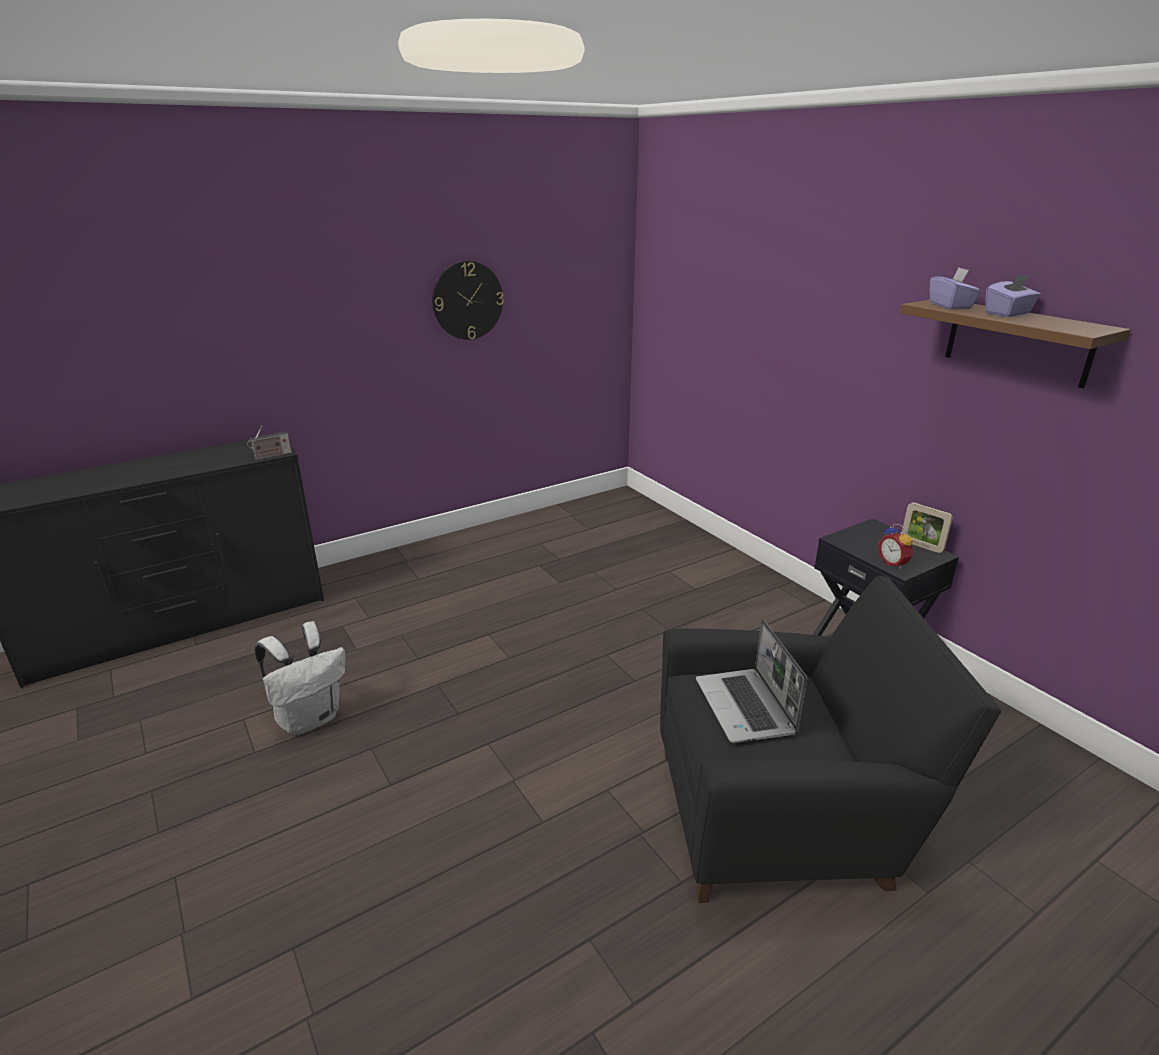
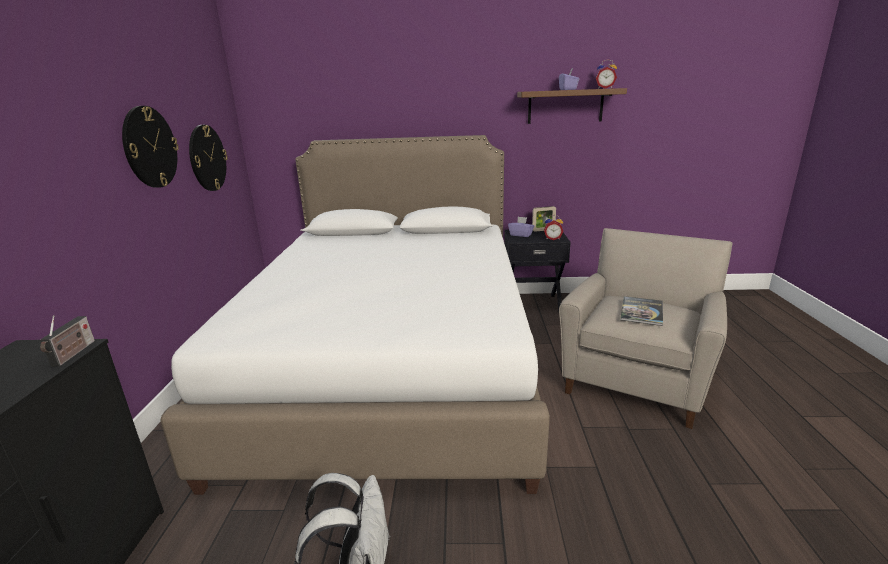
camera: 55 degrees left, 5 degrees down
(555, 313) = (207, 158): none -> wall clock
(590, 609) = (393, 365): none -> white bed
(746, 707) = (641, 311): laptop -> book
(783, 815) = (637, 375): black armchair -> beige armchair
(950, 306) = (540, 90): purple tissue box -> purple tissue box (521, 235)
(1082, 326) = (605, 88): none -> alarm clock

